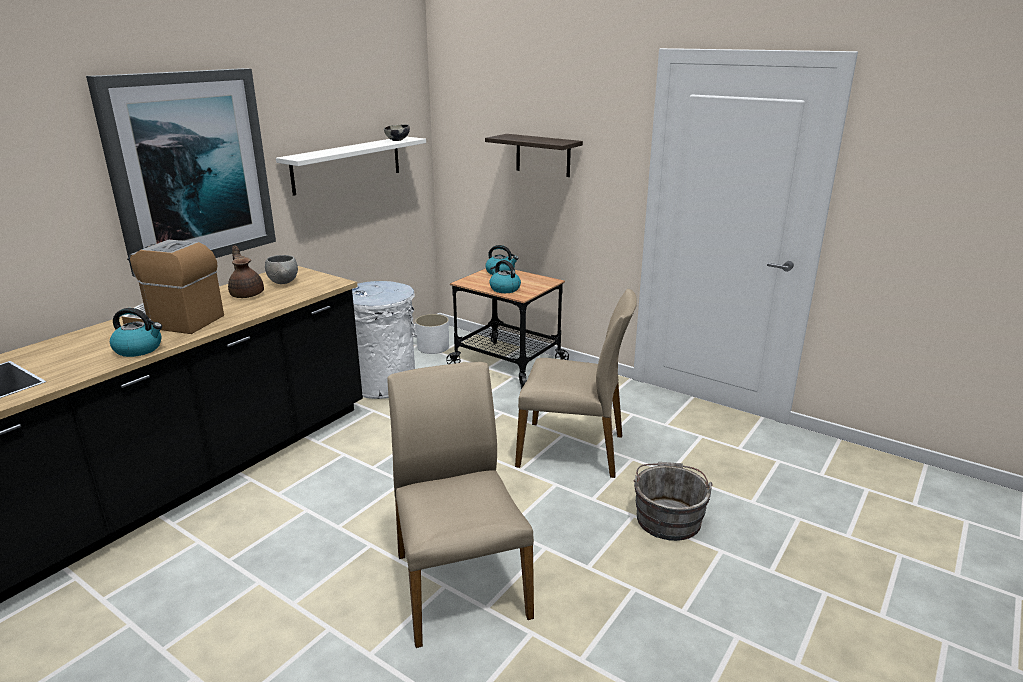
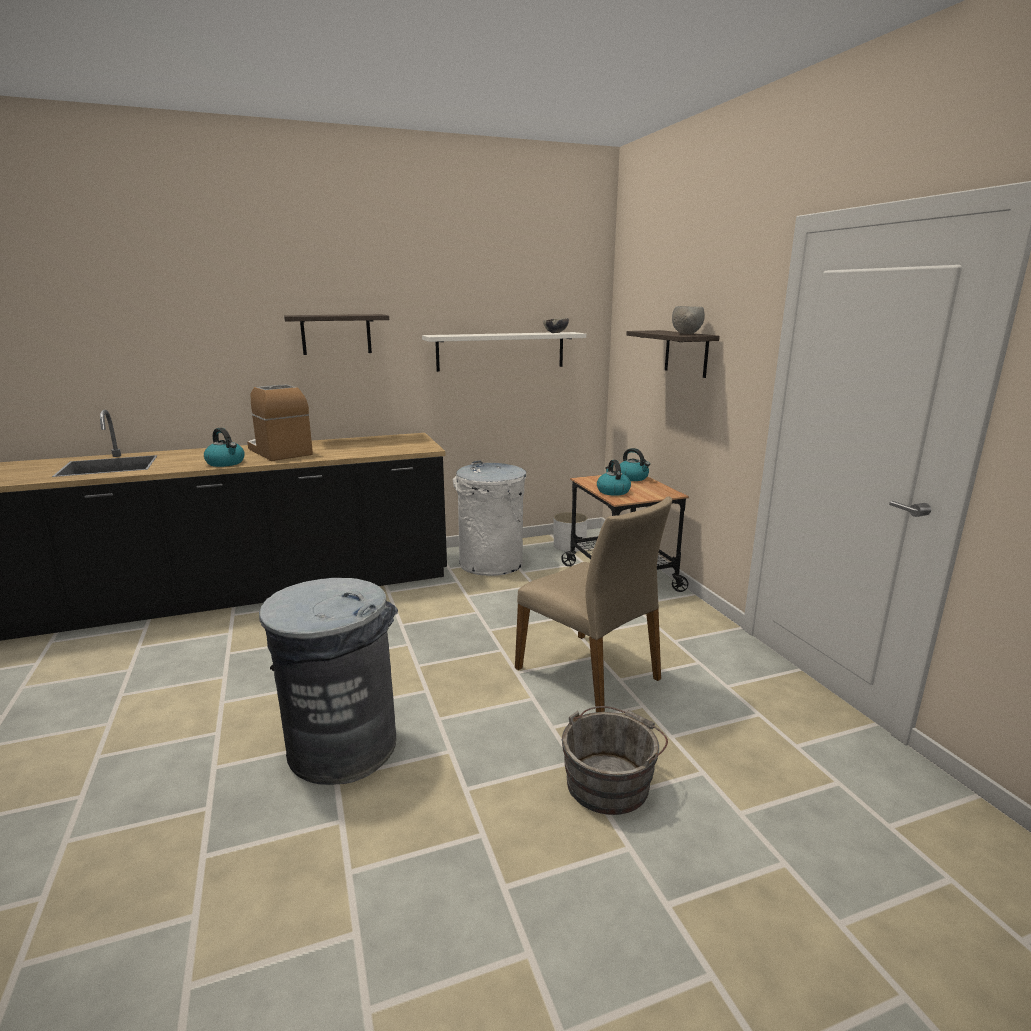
camera: 35 degrees right, 5 degrees down
(189, 169) = (336, 334): picture -> shelf
(247, 294) = (354, 445): brown teapot -> none
(283, 283) = (392, 443): grey bowl -> grey bowl (686, 334)
(459, 584) = (342, 746): beige chair -> grey trash can

